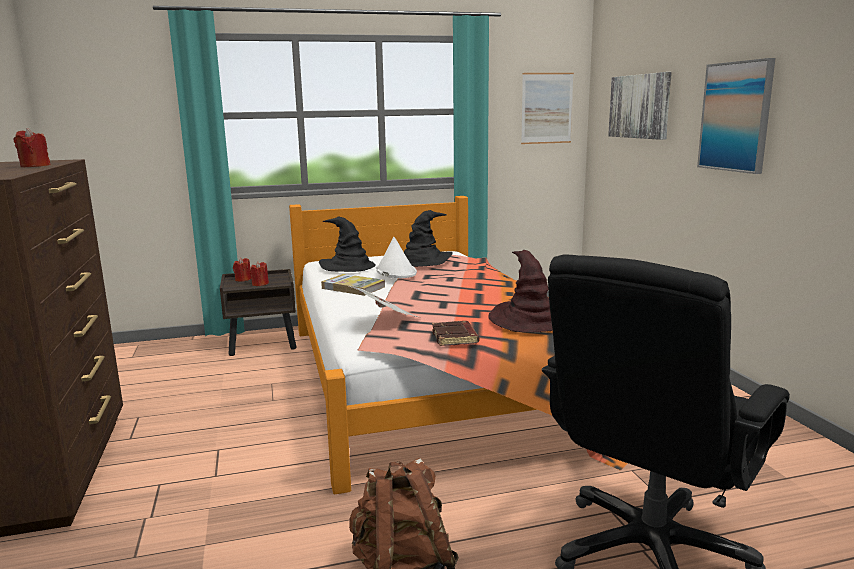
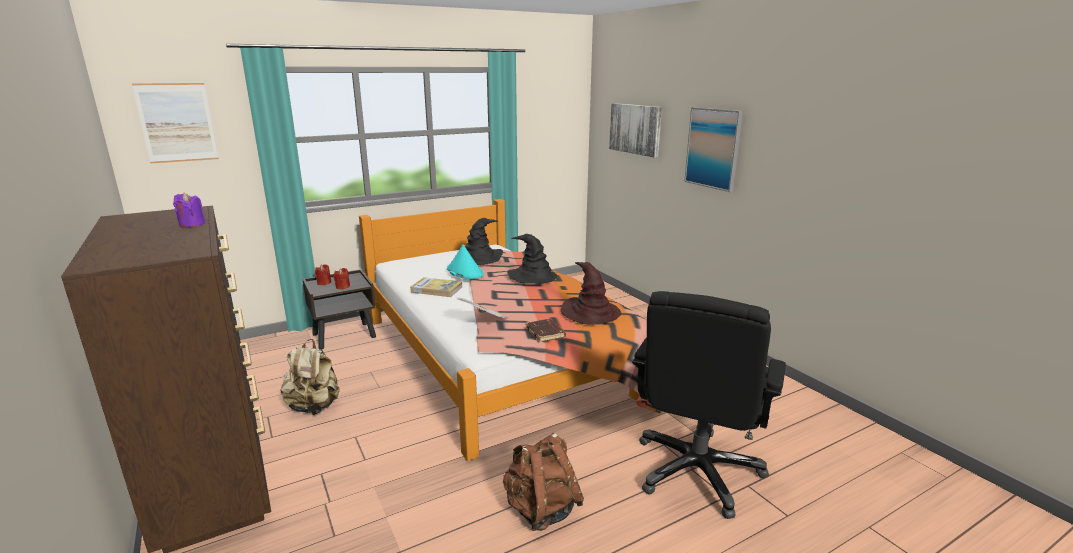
camera: 15 degrees left, 5 degrees up
(34, 166) = (192, 224): red candle -> purple candle
(191, 413) = (314, 407): none -> beige backpack
(348, 267) = (419, 267): black hat -> black hat (532, 276)
(395, 271) = (464, 272): white hat -> turquoise hat
(547, 108) = (559, 124): picture -> picture (177, 123)

